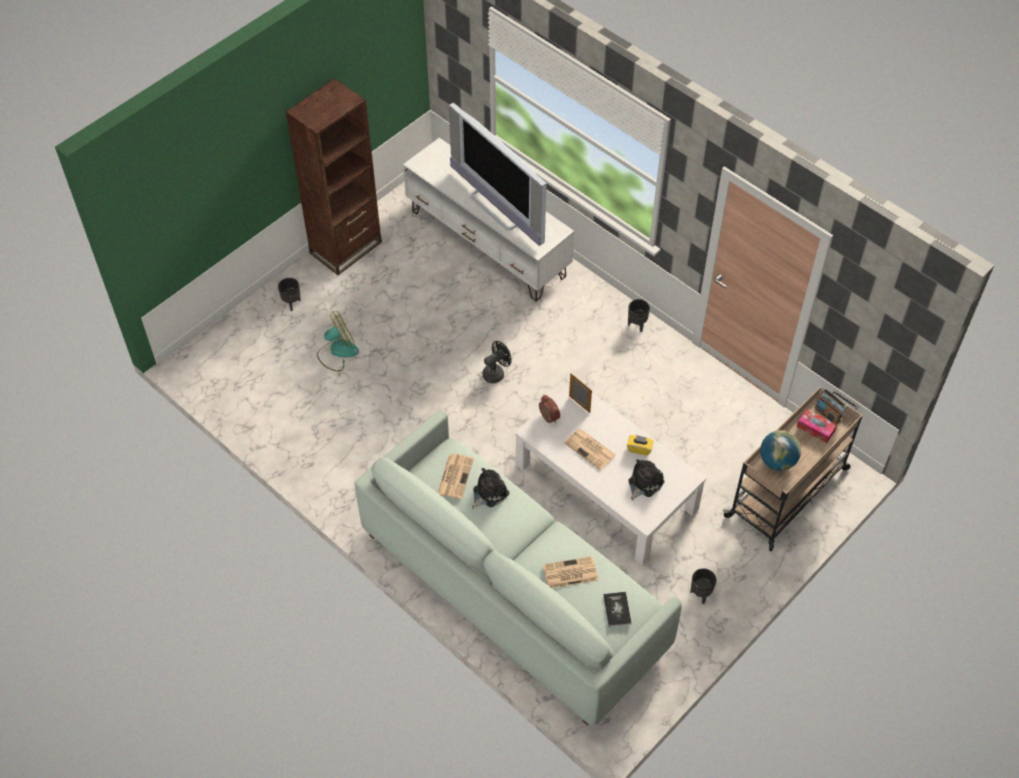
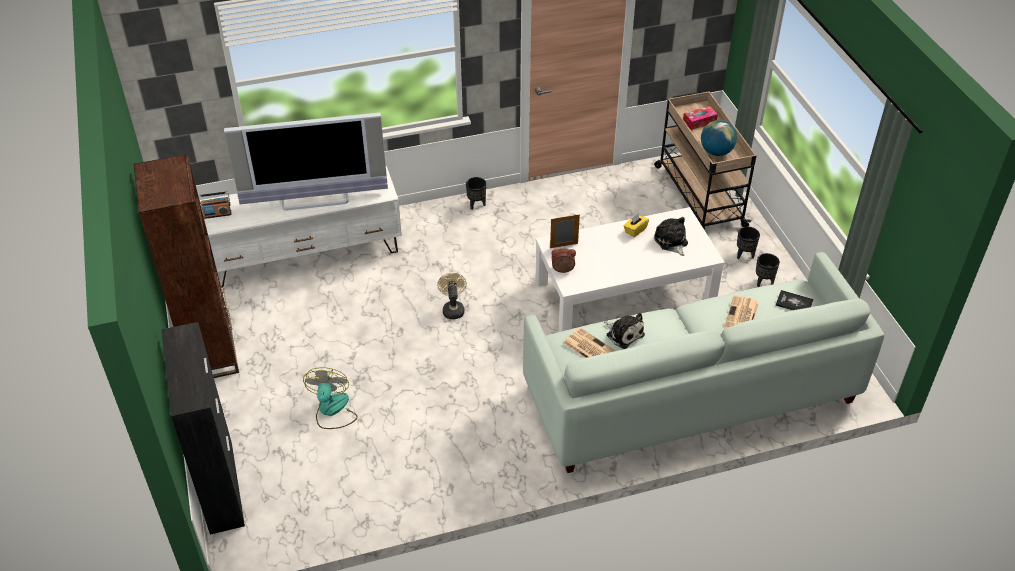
camera: 60 degrees left, 10 degrees down
(230, 326) = (221, 486): none -> black cabinet
(291, 304) = (240, 422): black planter -> black planter (745, 255)
(488, 493) = (623, 334): plush toy -> plush toy turned 150 degrees clockwise
(496, 373) = (453, 309): black fan -> beige fan
(590, 449) = (615, 258): newspaper -> none
(827, 414) = (689, 110): radio -> radio (217, 214)

